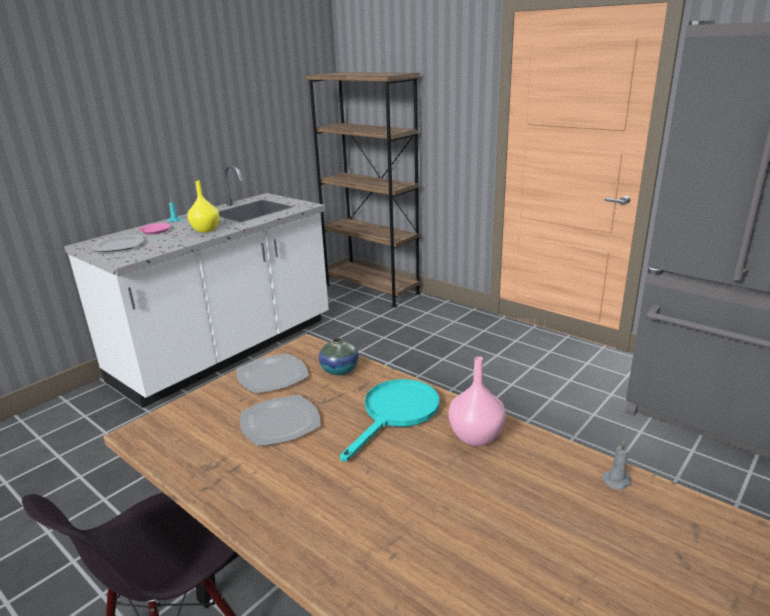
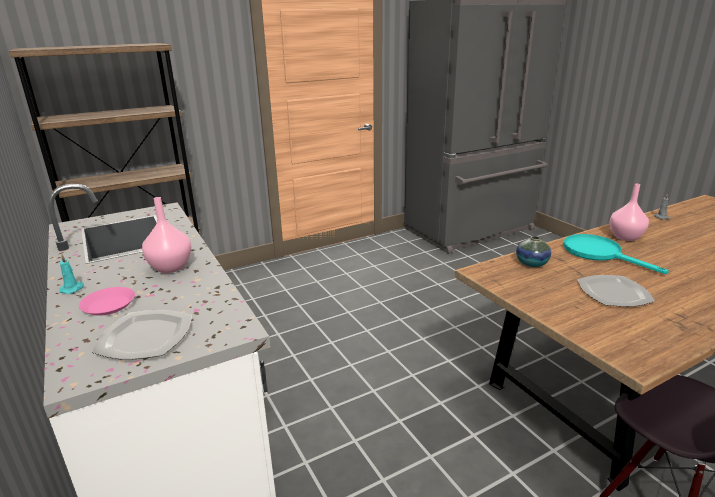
camera: 70 degrees left, 0 degrees up
(206, 230) = (170, 267): yellow vase -> pink vase
(271, 376) = (535, 291): plate -> none

